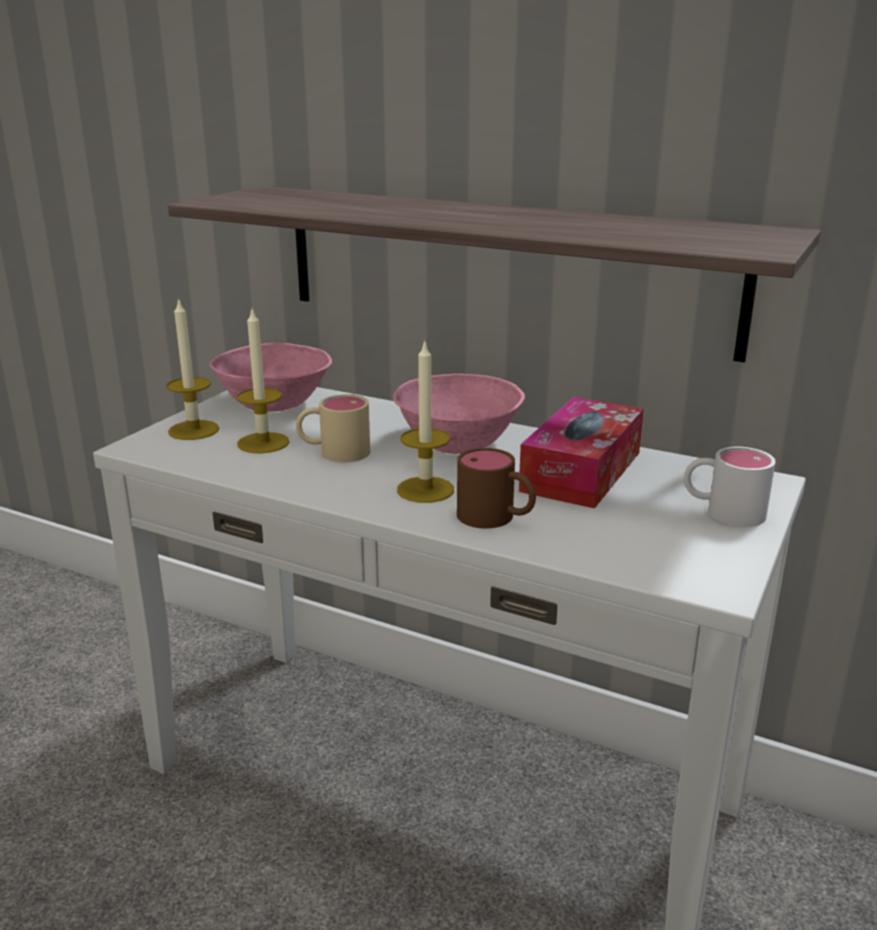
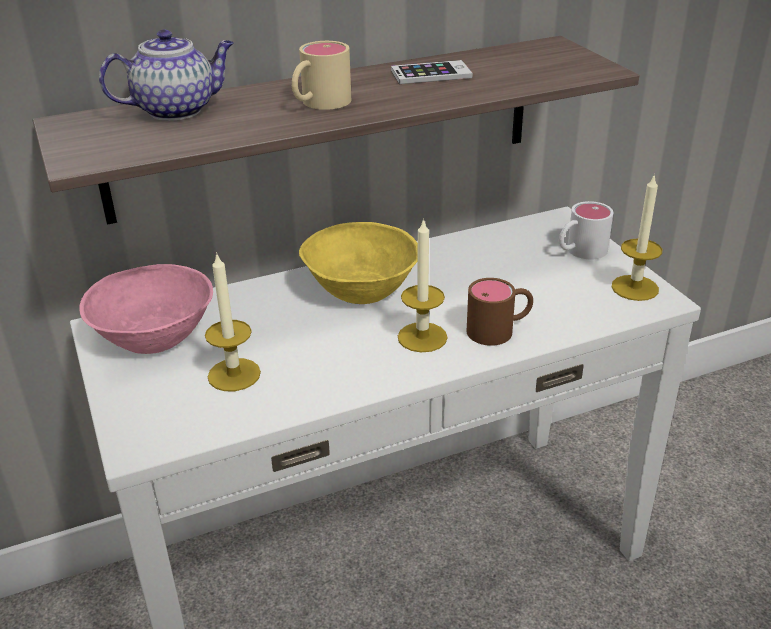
camera: 50 degrees left, 10 degrees up
(194, 430) = (149, 401): candle -> candle (635, 288)
(334, 452) = (303, 348): beige mug -> beige mug (319, 104)
(338, 198) = (177, 110): none -> teapot
(456, 442) = (360, 290): pink bowl -> yellow bowl
(579, 220) = (431, 74): none -> phone
(581, 471) = (471, 267): tissue box -> none

